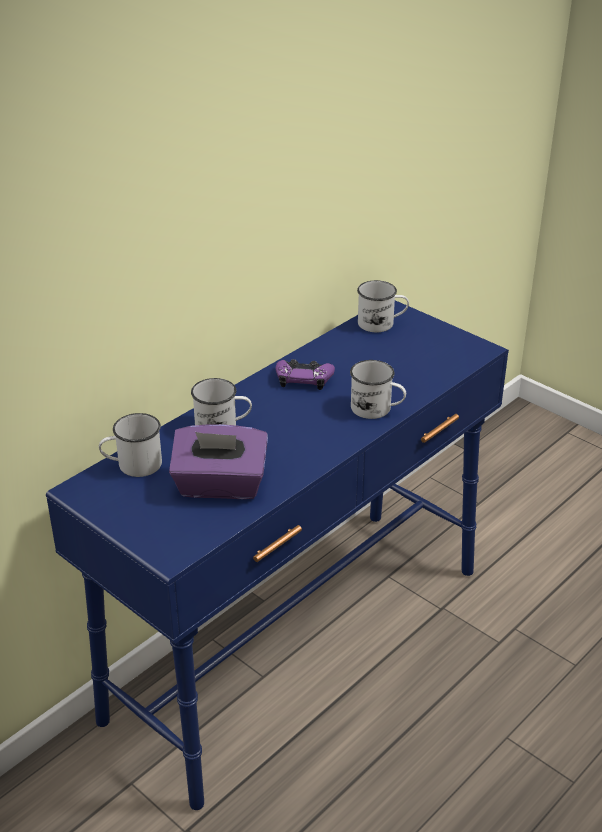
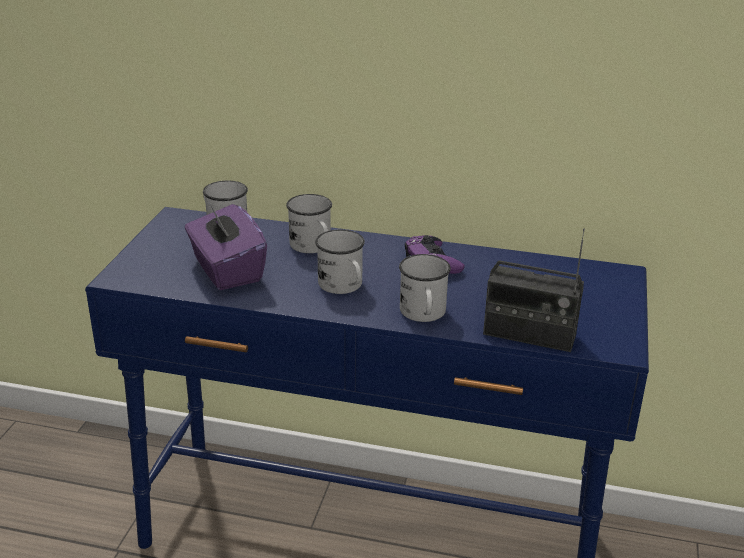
camera: 60 degrees right, 5 degrees down
(381, 323) = (585, 275): white mug -> white mug (343, 286)
(439, 376) = (529, 335): none -> radio

